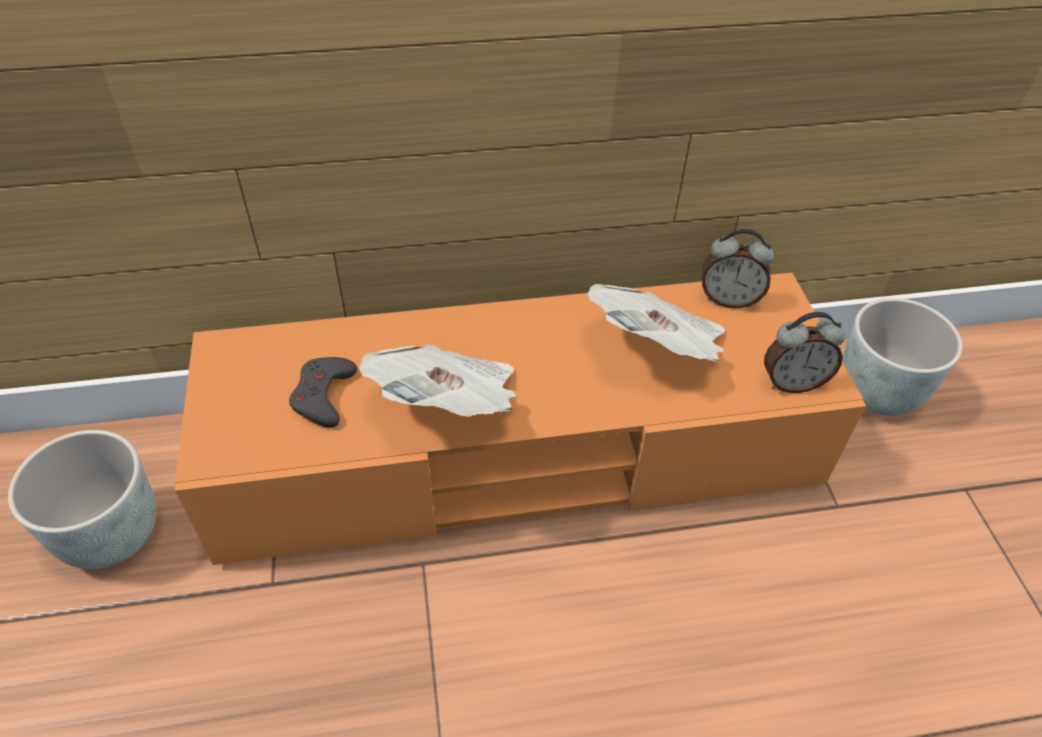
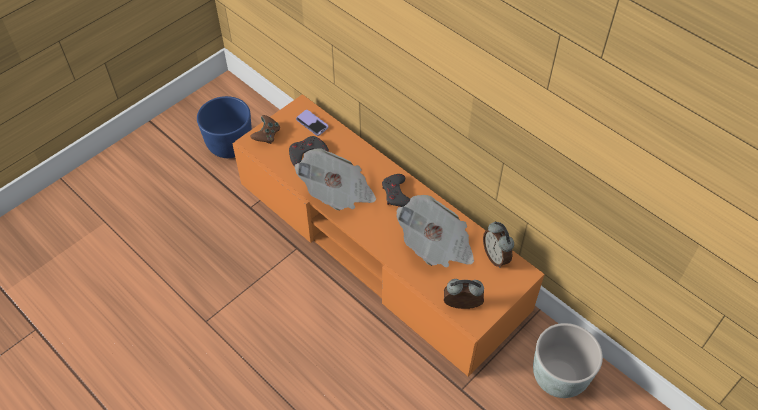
camera: 55 degrees right, 5 degrees up
(112, 536) = (230, 147): grey planter -> blue planter
(222, 428) = (267, 136): none -> brown game controller
(270, 354) = (312, 123): none -> phone
(522, 336) = (396, 194): none -> grey game controller
(792, 382) = (462, 307): alarm clock -> alarm clock turned 135 degrees clockwise

